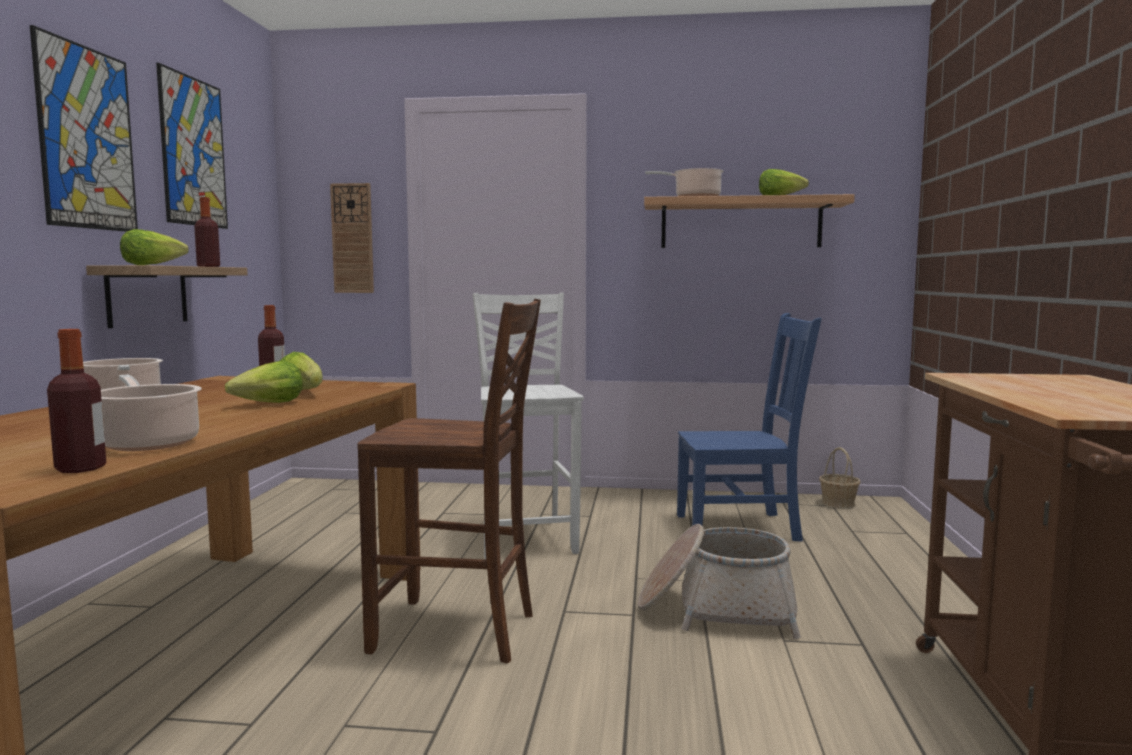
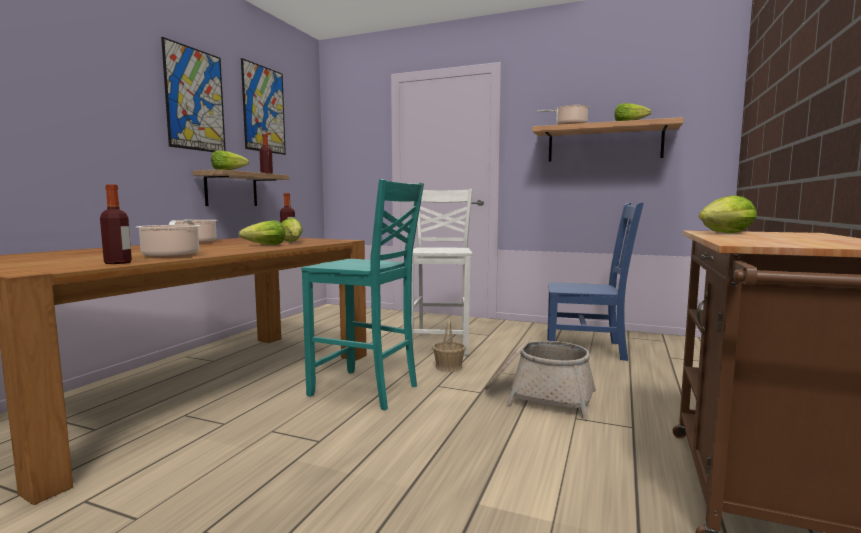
camera: 15 degrees right, 0 degrees up
(352, 238) = (361, 161): wall clock -> none
(458, 633) = (366, 391): brown chair -> turquoise chair
(838, 503) = (670, 340): basket -> basket (449, 367)
(996, 382) = (725, 233): none -> lettuce

